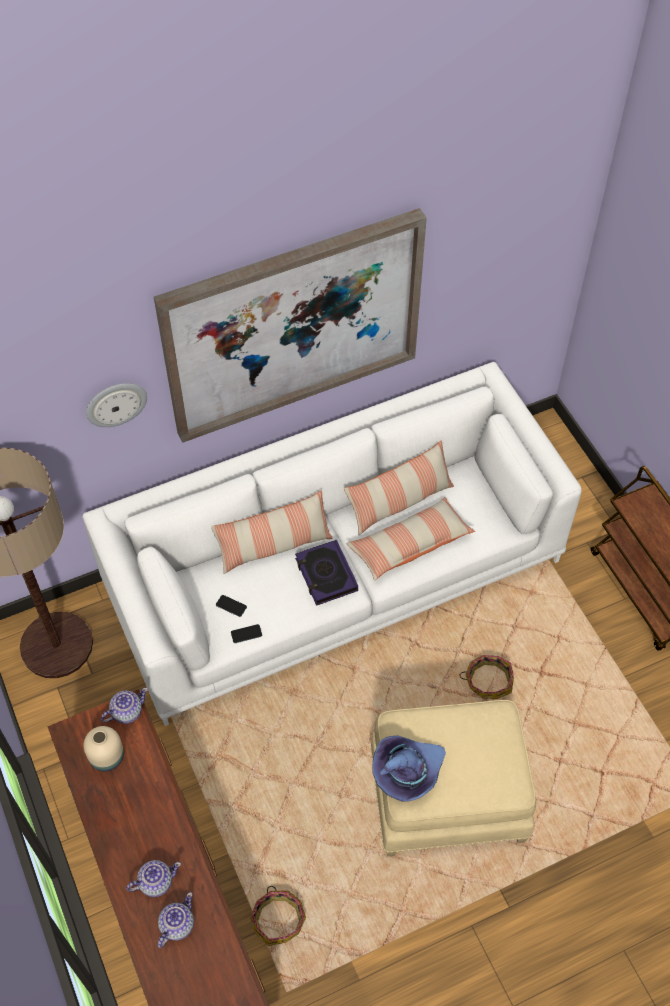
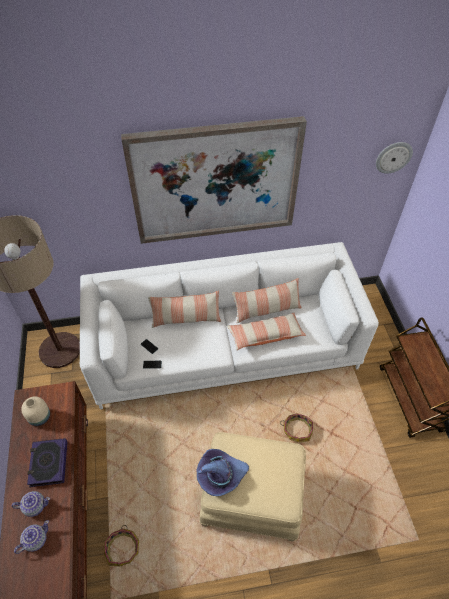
camera: 15 degrees right, 5 degrees down
(116, 403) = (99, 207): wall clock -> wall clock (393, 157)
(126, 712) = (62, 393): teapot -> none
(326, 575) = (210, 341): book -> book (48, 463)

